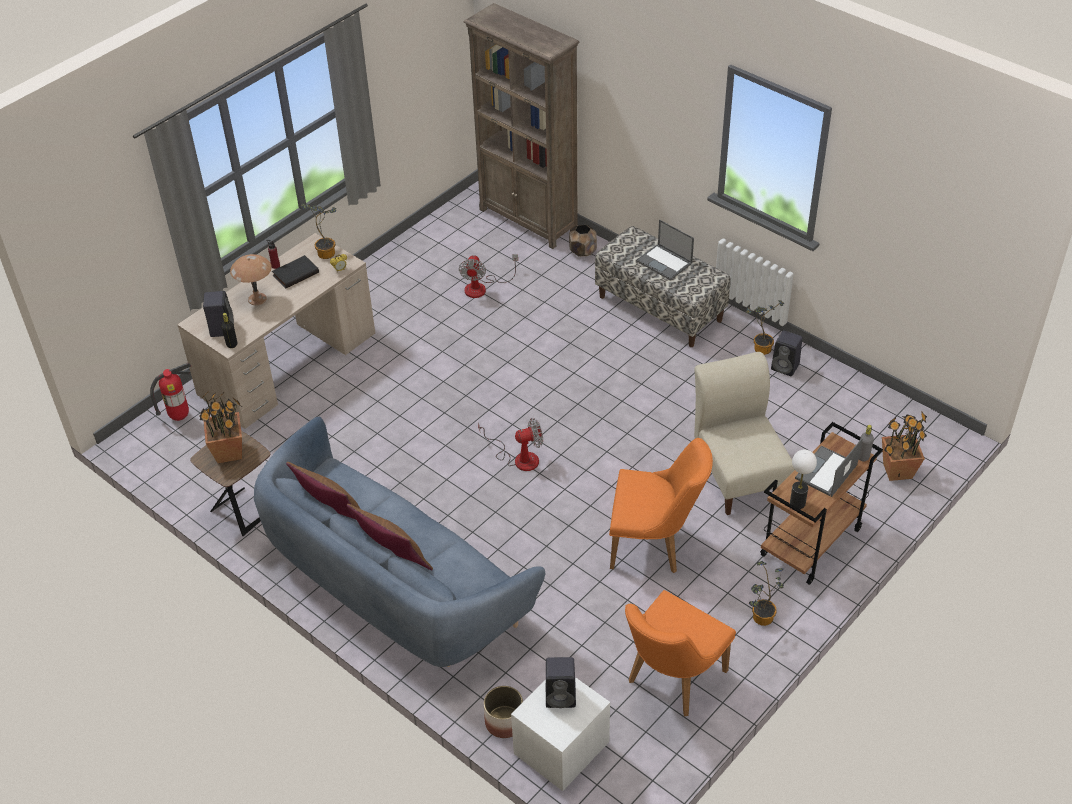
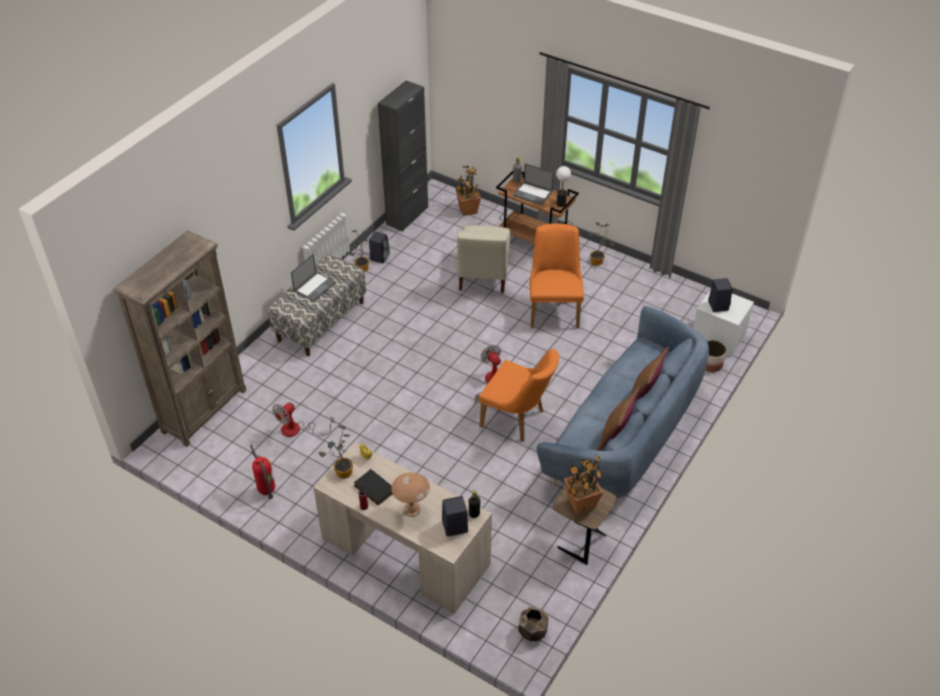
camera: 100 degrees left, 0 degrees up
(180, 416) = (484, 619): fire extinguisher -> fire extinguisher (266, 491)
(482, 287) = (298, 430): fan -> fan turned 135 degrees clockwise
(582, 251) = (250, 371): brown planter -> brown planter (532, 631)
(670, 681) = (654, 296): orange chair -> orange chair (518, 420)
(739, 473) = (483, 275): beige chair -> beige chair turned 60 degrees counterclockwise
(881, 400) = (407, 216): none -> black cabinet

